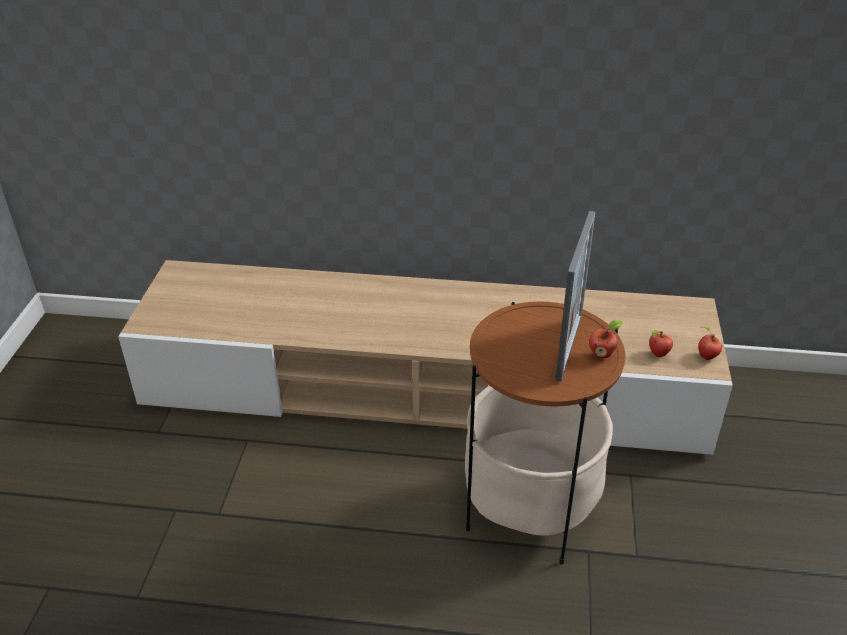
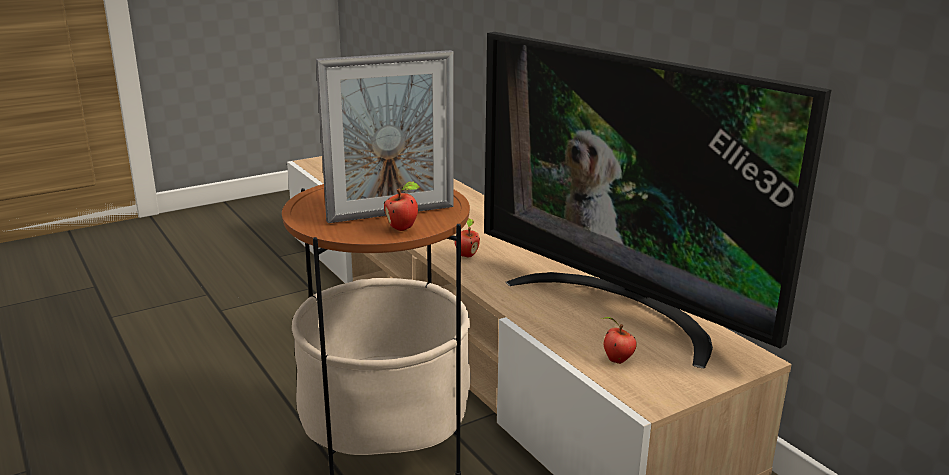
camera: 50 degrees right, 15 degrees down
(598, 316) = (622, 308): none -> television
(705, 356) = (666, 391): apple -> apple (466, 255)

